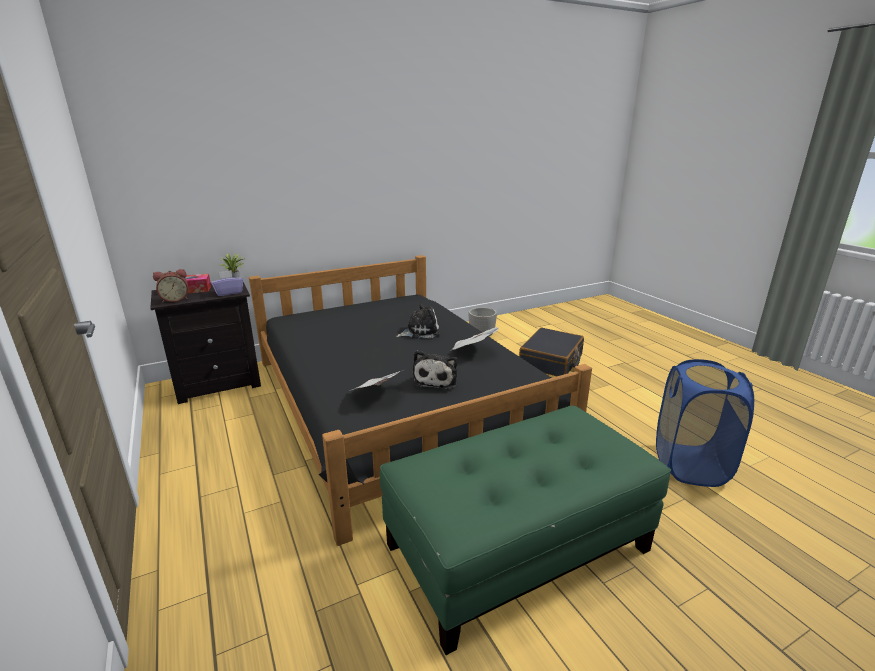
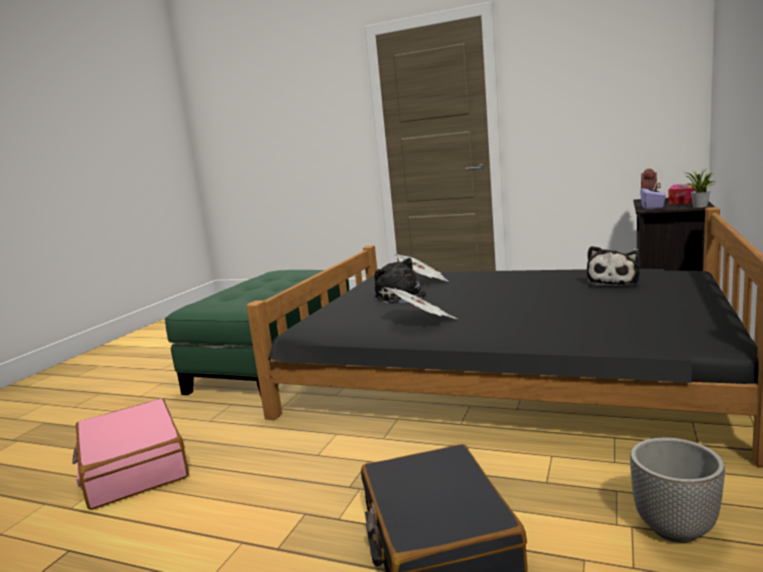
camera: 140 degrees right, 10 degrees down
(420, 332) = (524, 310): plush toy -> plush toy (614, 282)
(689, 464) = (133, 467): blue laundry basket -> pink suitcase

